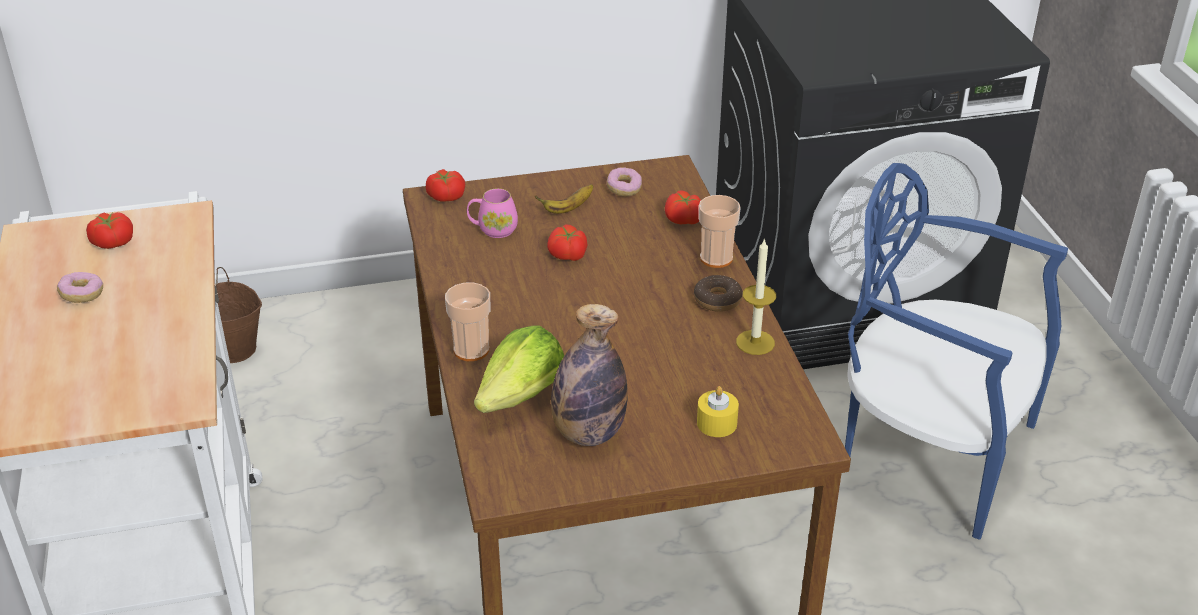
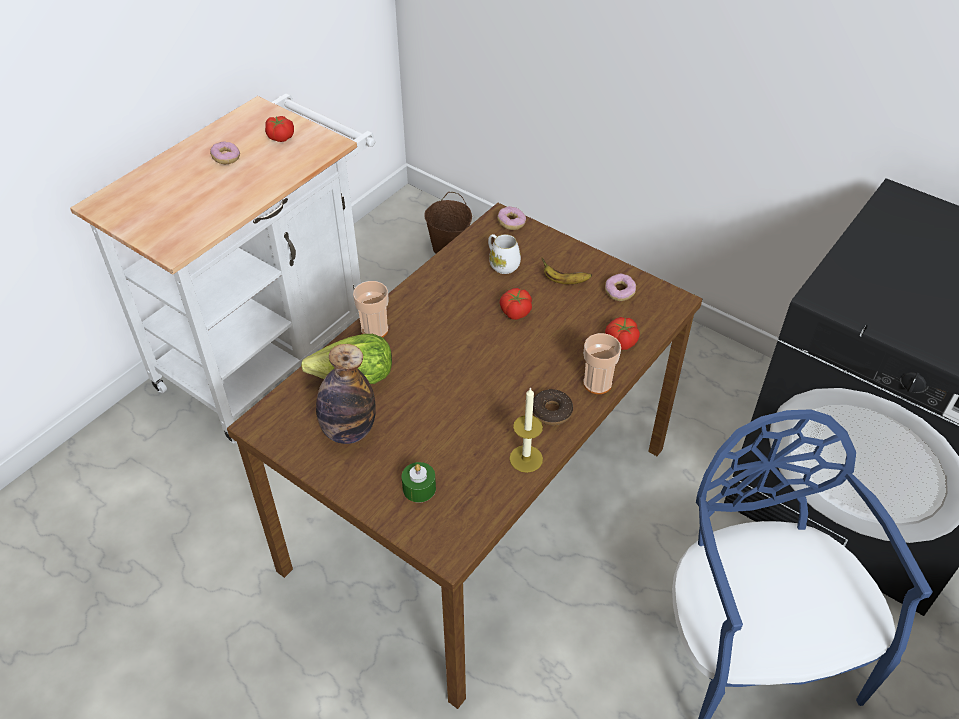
camera: 50 degrees right, 10 degrees up
(446, 196) = (511, 223): tomato -> donut
(493, 230) = (501, 264): pink mug -> white mug
(716, 423) = (419, 488): yellow candle -> green candle

